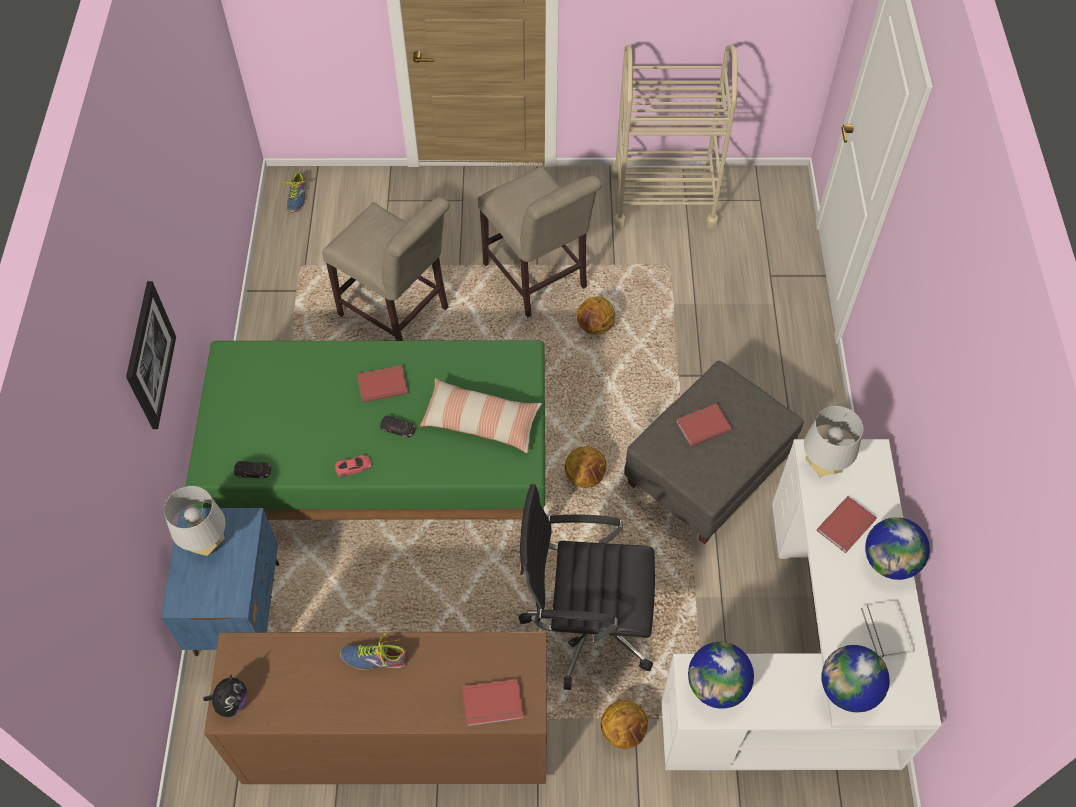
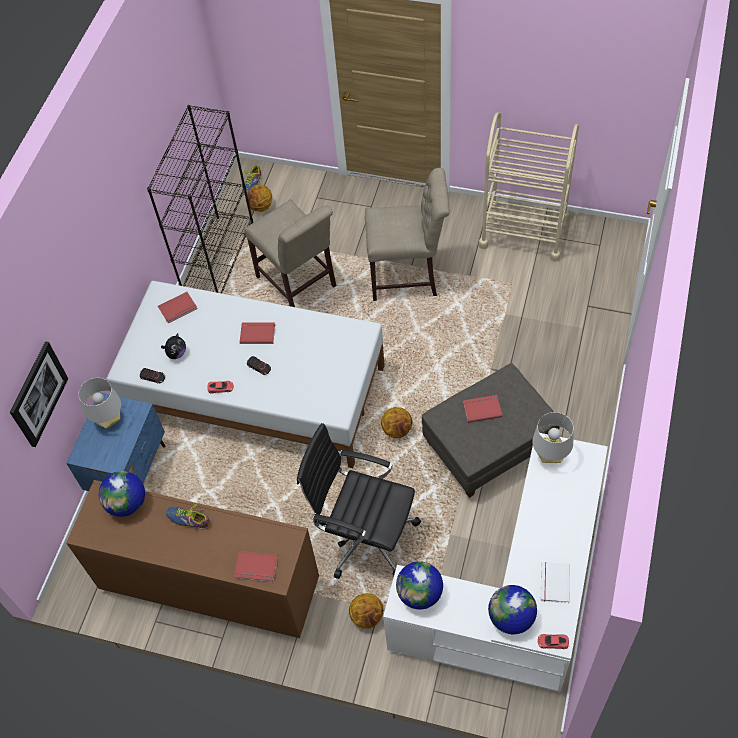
camera: 20 degrees right, 0 degrees up
(149, 355) = (89, 284): picture -> picture (38, 394)
(231, 702) = (88, 527): plush toy -> plush toy (176, 353)
(280, 300) = (218, 258): none -> black bookcase
(381, 465) = (255, 391): green bed -> white bed
(481, 422) = (318, 374): pillow -> none
(537, 280) = (408, 277): beige chair -> beige chair turned 75 degrees counterclockwise
(595, 327) = (440, 320): basketball -> basketball (260, 207)
(847, 526) = (553, 503): red book -> red book (178, 309)
(890, 562) = (575, 535): globe -> globe (127, 503)
(911, 709) = (553, 642): none -> red toy car

